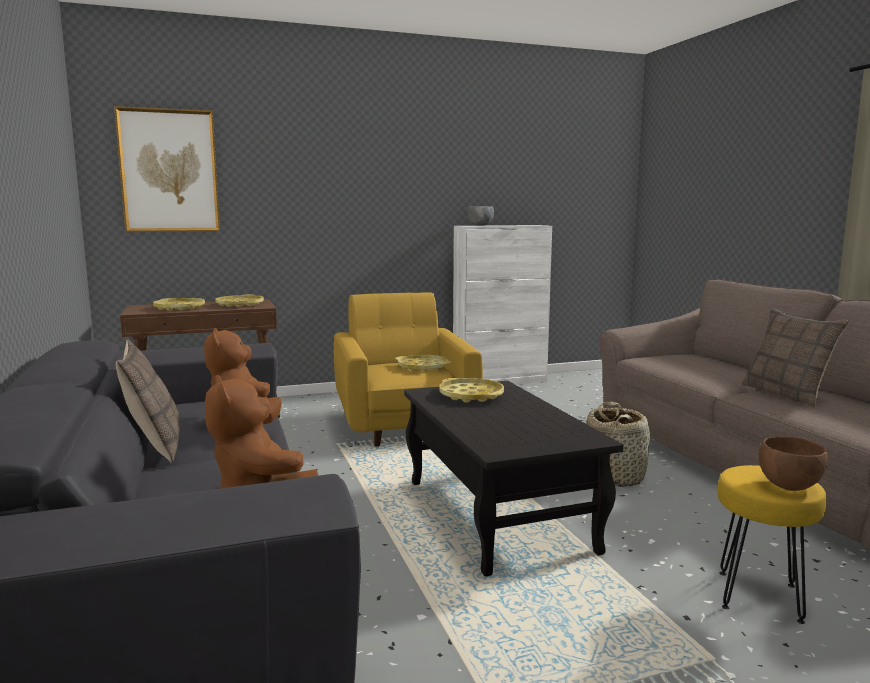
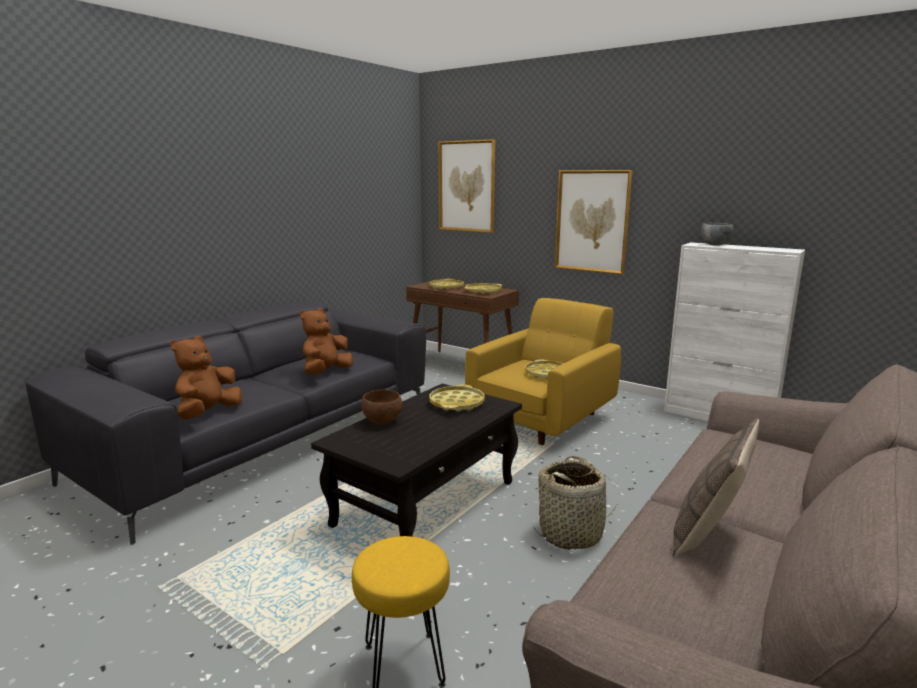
camera: 55 degrees right, 5 degrees up
(154, 446) = (273, 369): pillow -> none
(352, 210) = (592, 221): none -> picture
(788, 486) = (390, 571): brown bowl -> brown bowl (382, 421)

